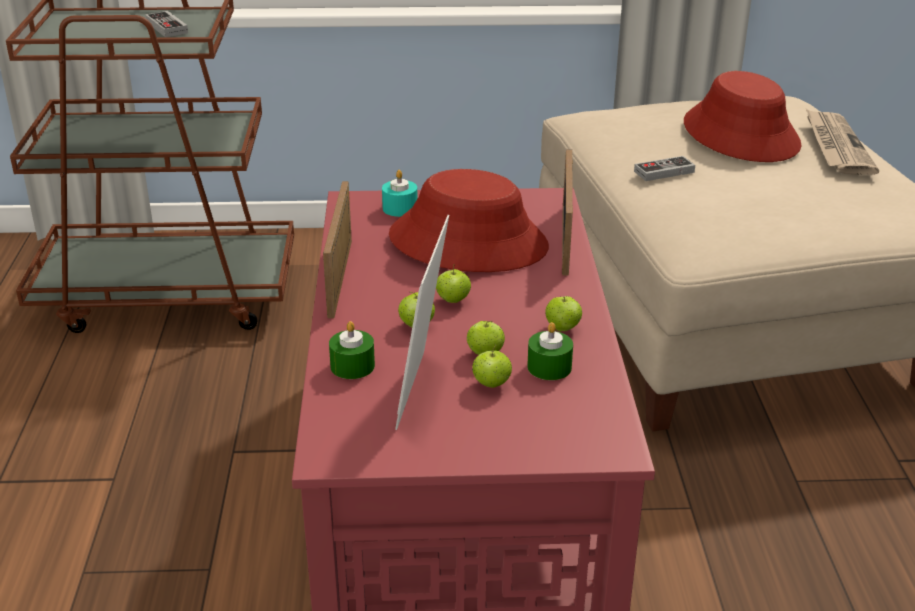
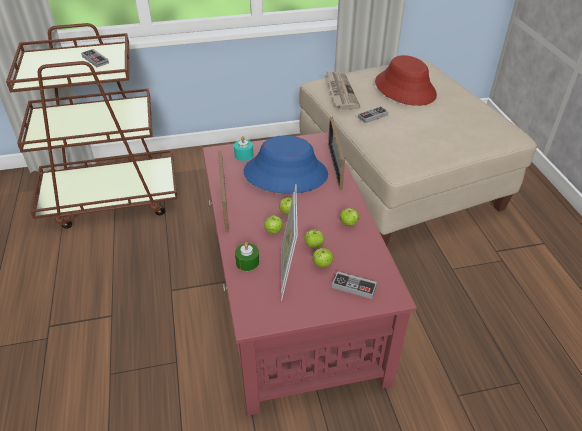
camera: 10 degrees left, 10 degrees up
(468, 242) = (286, 173): red hat -> blue hat
(541, 425) = (354, 287): none -> game controller
(549, 367) = (348, 249): green candle -> none
(836, 146) = (452, 91): newspaper -> newspaper (340, 92)

